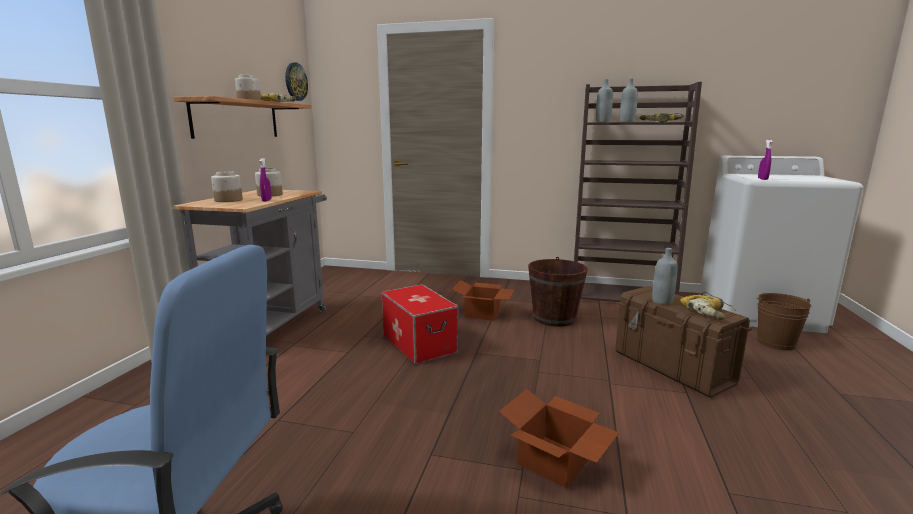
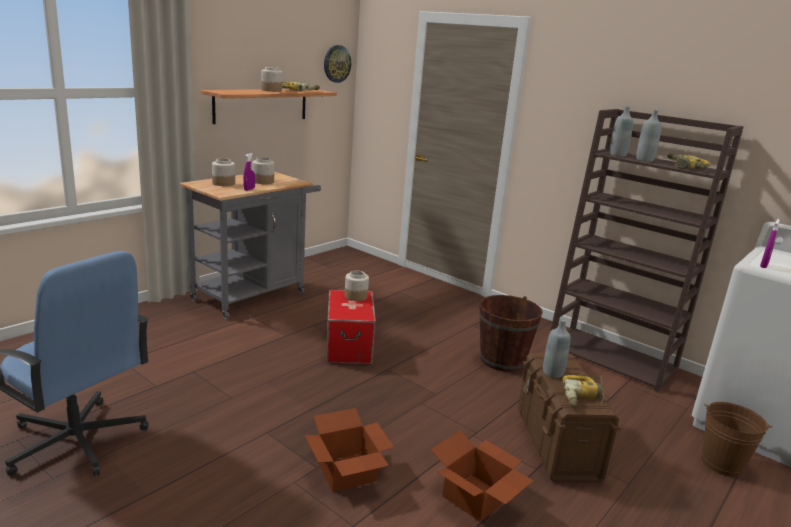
camera: 25 degrees right, 5 degrees up
(413, 291) = (355, 296): none -> jar
(483, 313) = (437, 335): cardboard box -> cardboard box (476, 499)

